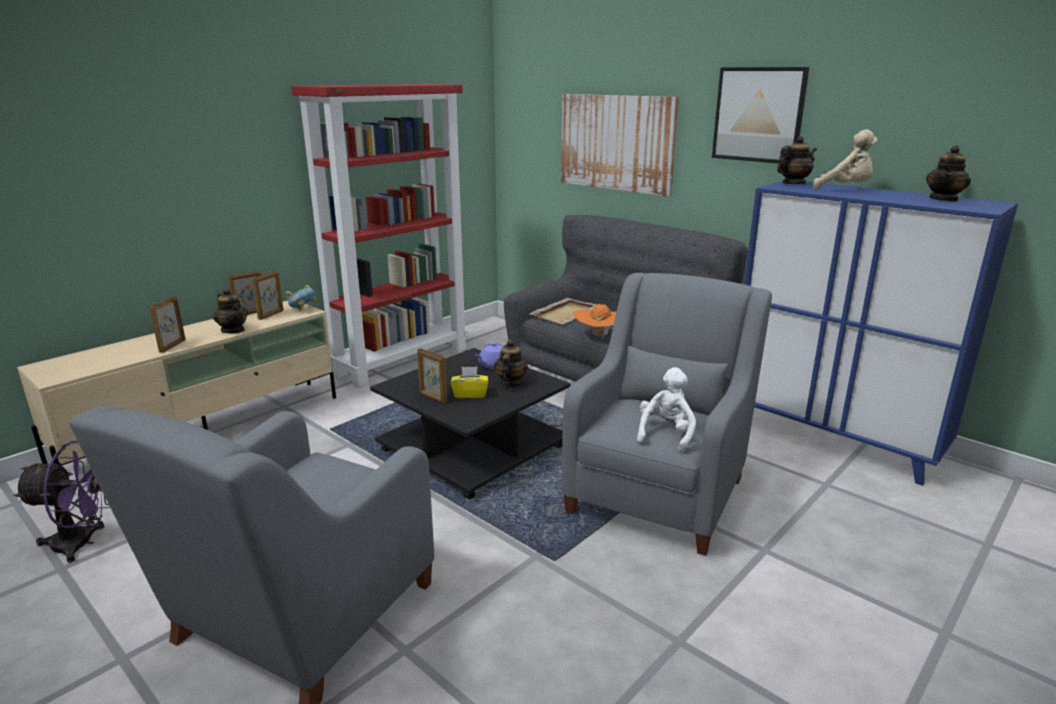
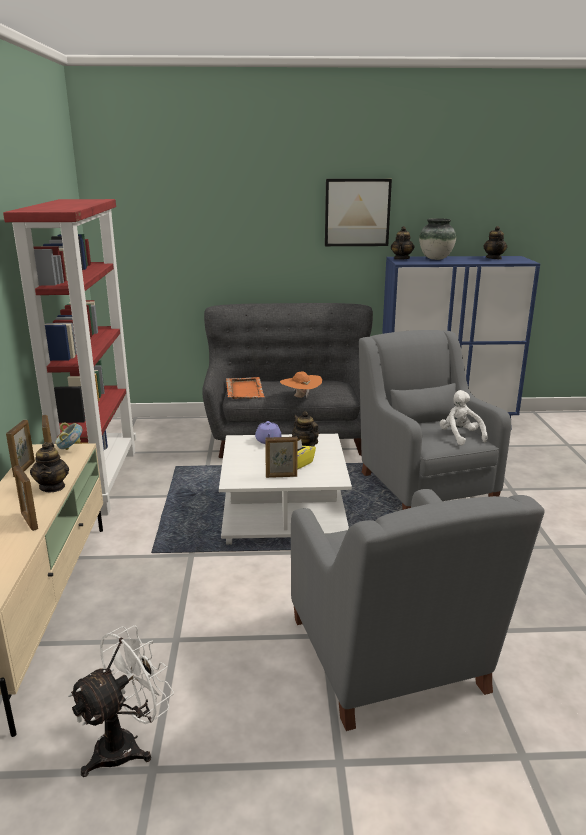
camera: 45 degrees left, 0 degrees up
(82, 543) = (126, 744): purple fan -> white fan
(233, 330) = (52, 487): teapot -> teapot turned 75 degrees clockwise
(475, 449) = (285, 513): black coffee table -> white coffee table
(565, 313) = (244, 389): beige tray -> orange tray
(616, 143) = (233, 241): picture -> none
(845, 189) = (436, 258): beige plush toy -> vase

